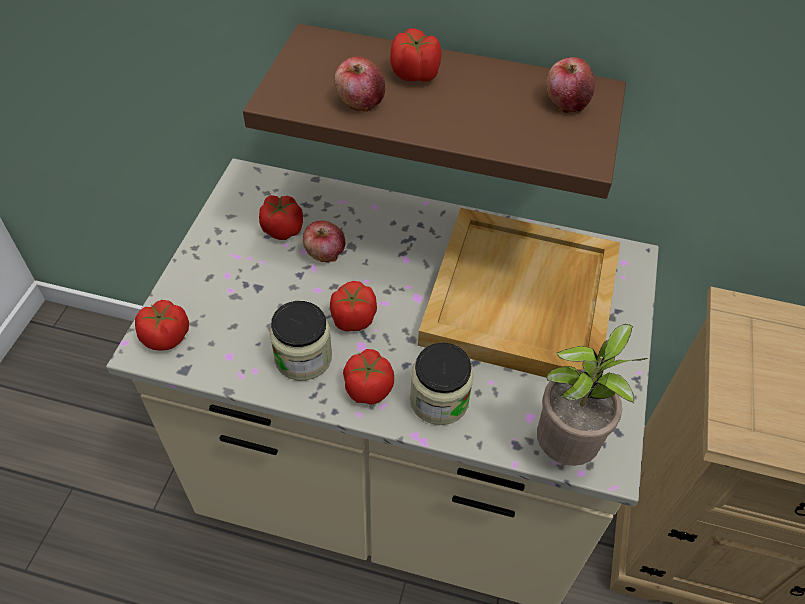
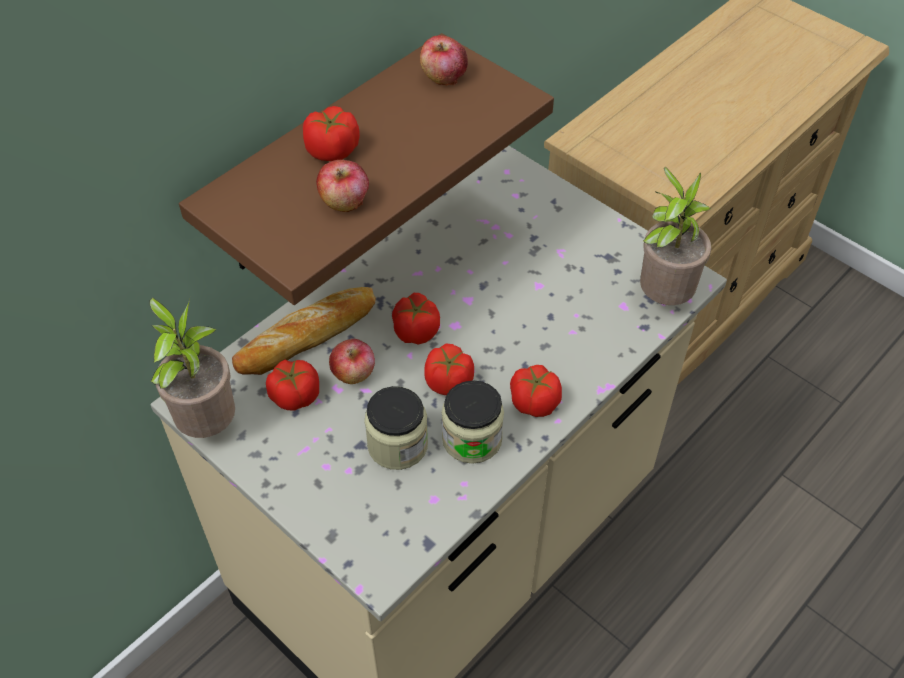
camera: 60 degrees left, 0 degrees up
(166, 336) = (375, 546): tomato -> tomato (416, 331)
(230, 193) = (207, 424): none -> potted plant
(345, 211) = (308, 335): none -> bread
(439, 400) = (575, 357): jar -> jar (397, 445)
(522, 301) = (506, 255): beige tray -> none

